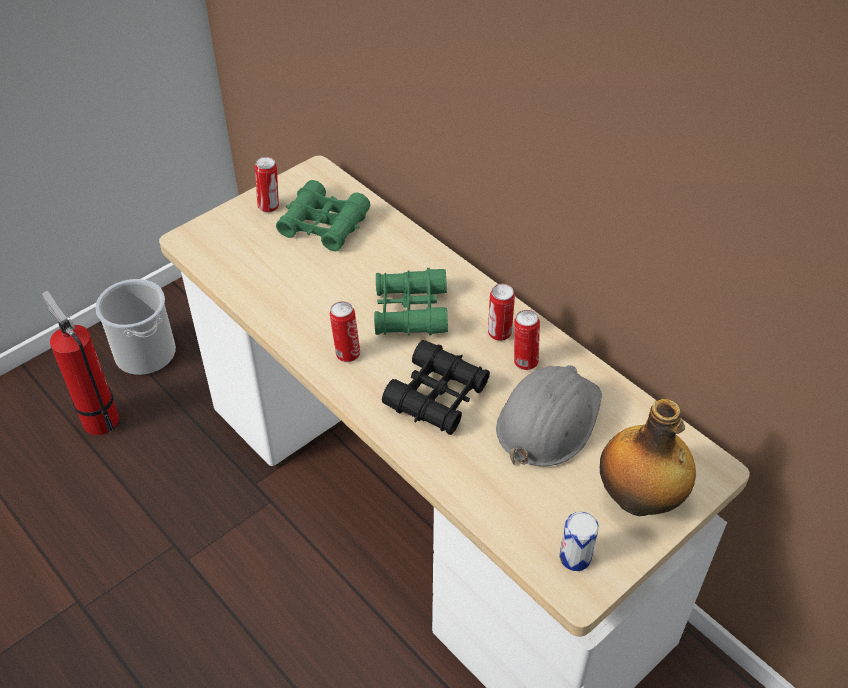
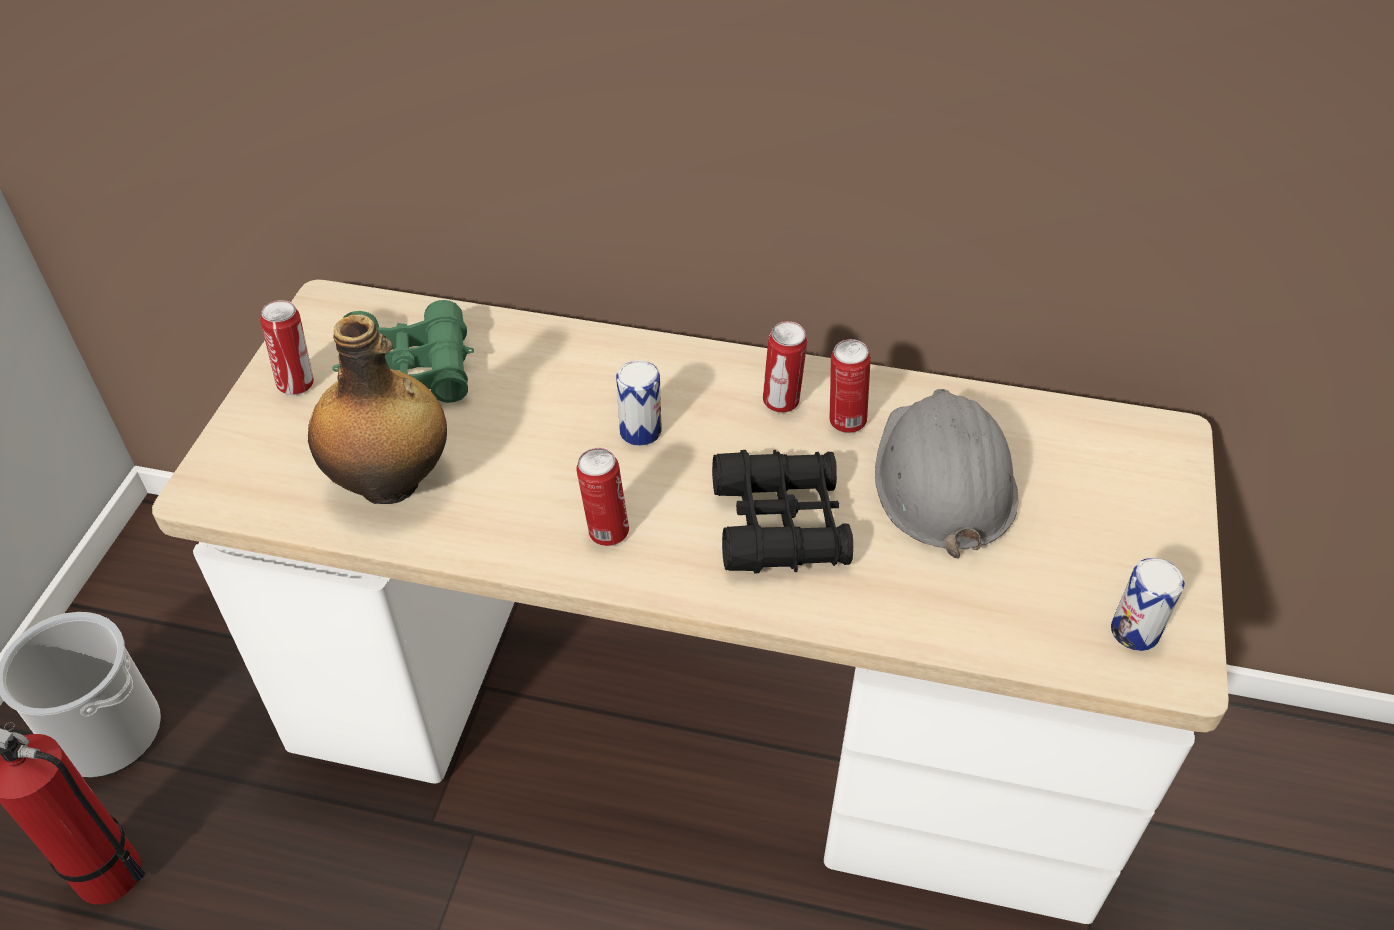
camera: 35 degrees left, 0 degrees up
(410, 311) = (640, 431): green binoculars -> can
(639, 500) = (1132, 518): bottle -> bottle (392, 483)

